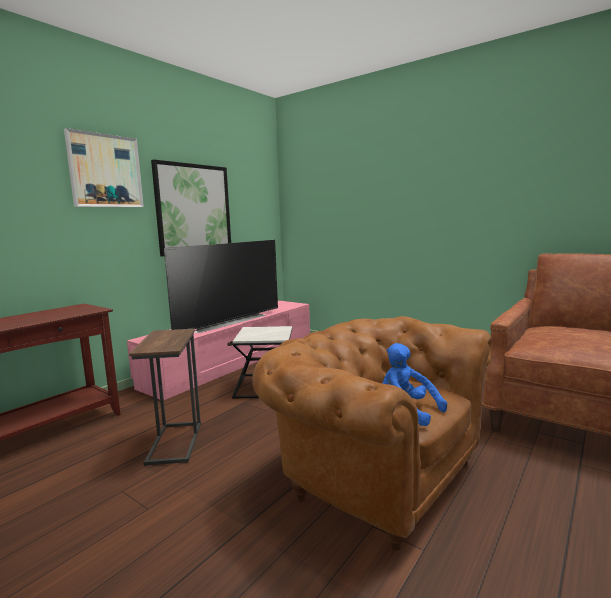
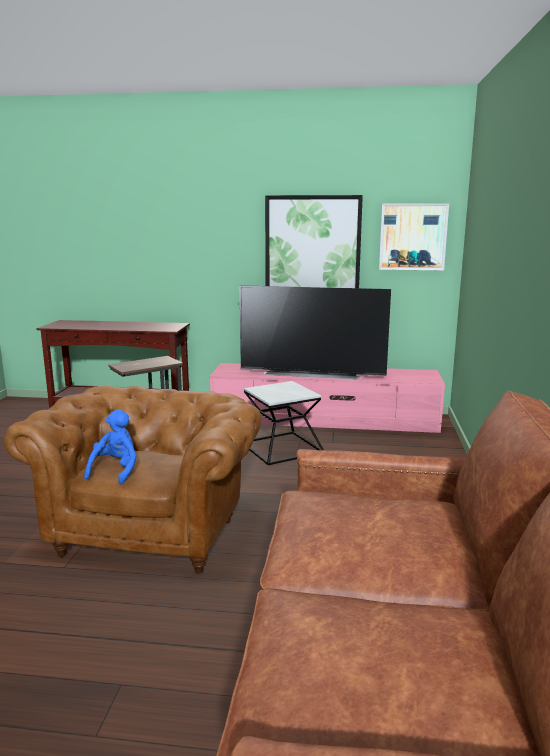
camera: 60 degrees right, 5 degrees up
(105, 171) = (219, 210): picture -> picture (412, 237)

